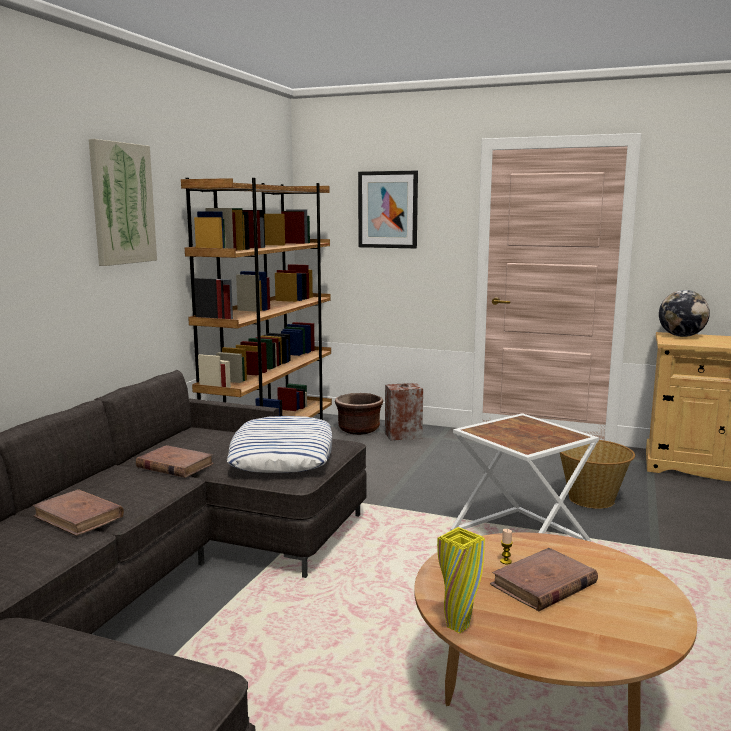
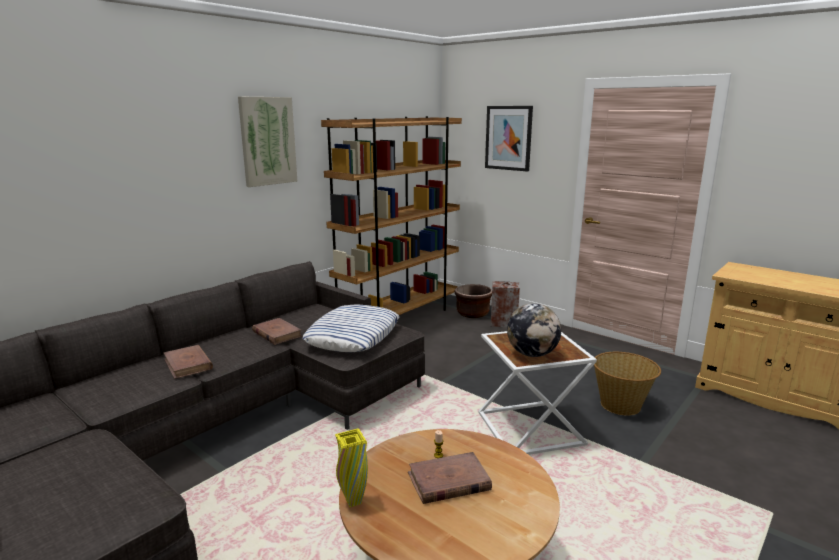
camera: 20 degrees right, 5 degrees up
(681, 336) = (747, 269): globe -> globe (532, 354)

